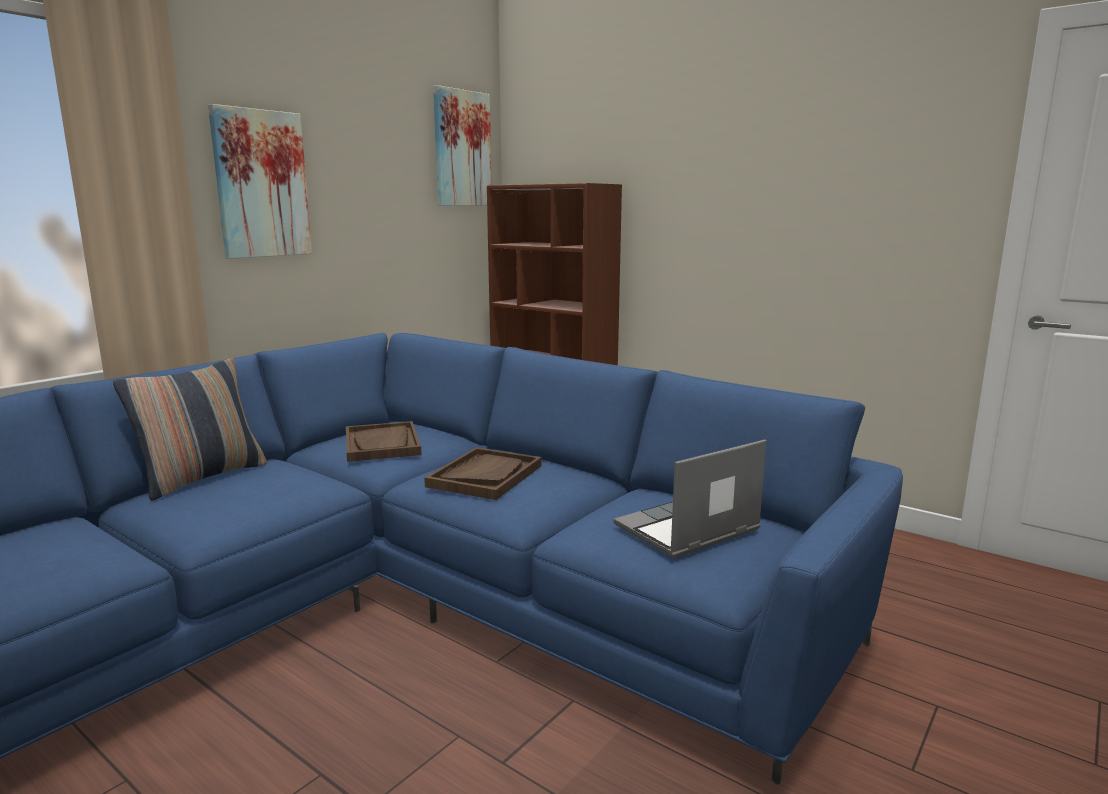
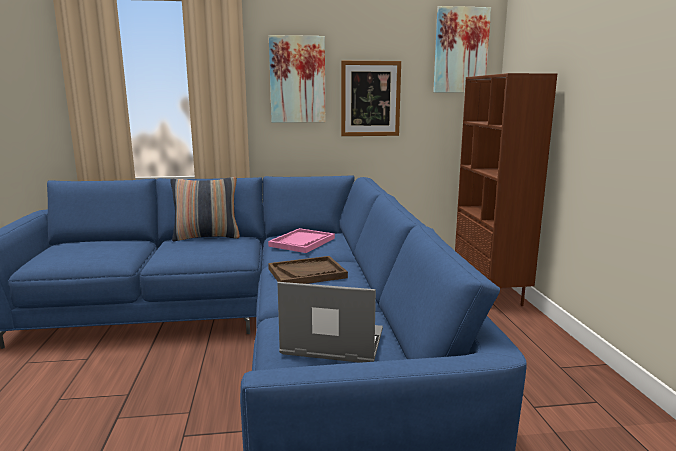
camera: 45 degrees right, 0 degrees up
(365, 215) = (370, 99): none -> picture
(382, 444) = (302, 242): brown tray -> pink tray

